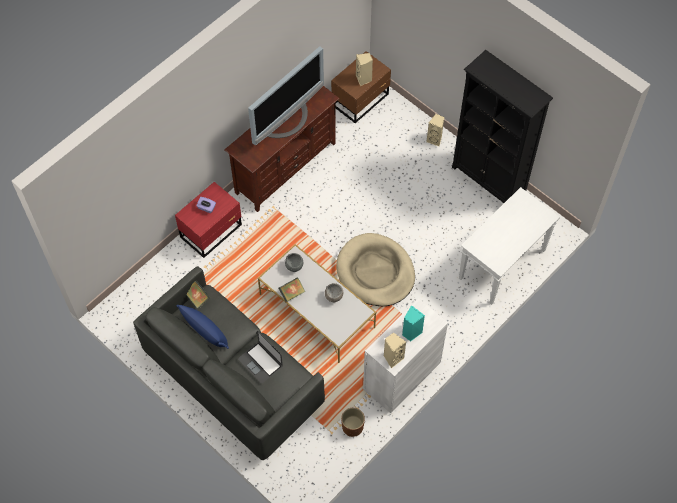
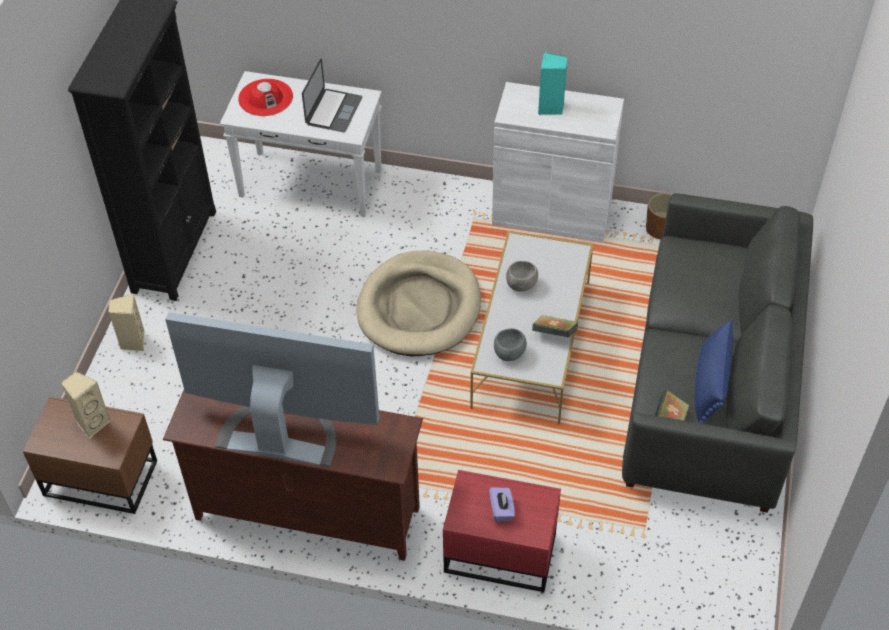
camera: 120 degrees left, 10 degrees down
(260, 362) = (699, 292): laptop -> laptop (333, 110)
(393, 358) = (601, 109): beige speaker -> none
(529, 217) = (265, 98): none -> red hat

